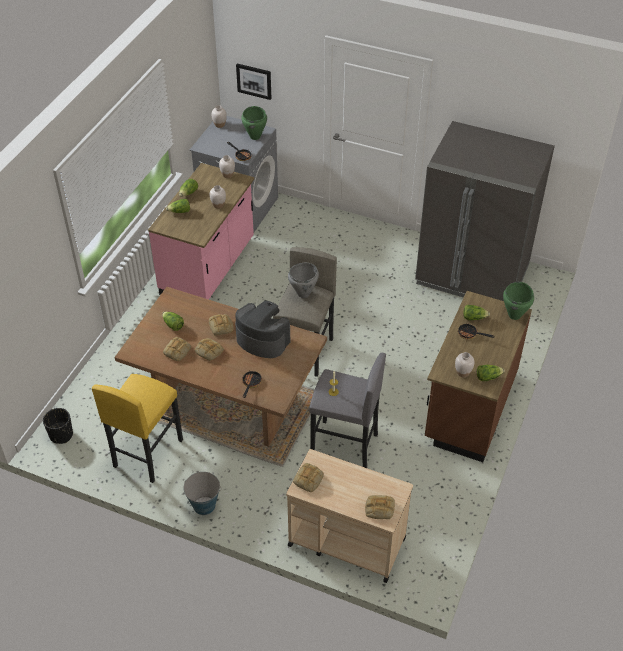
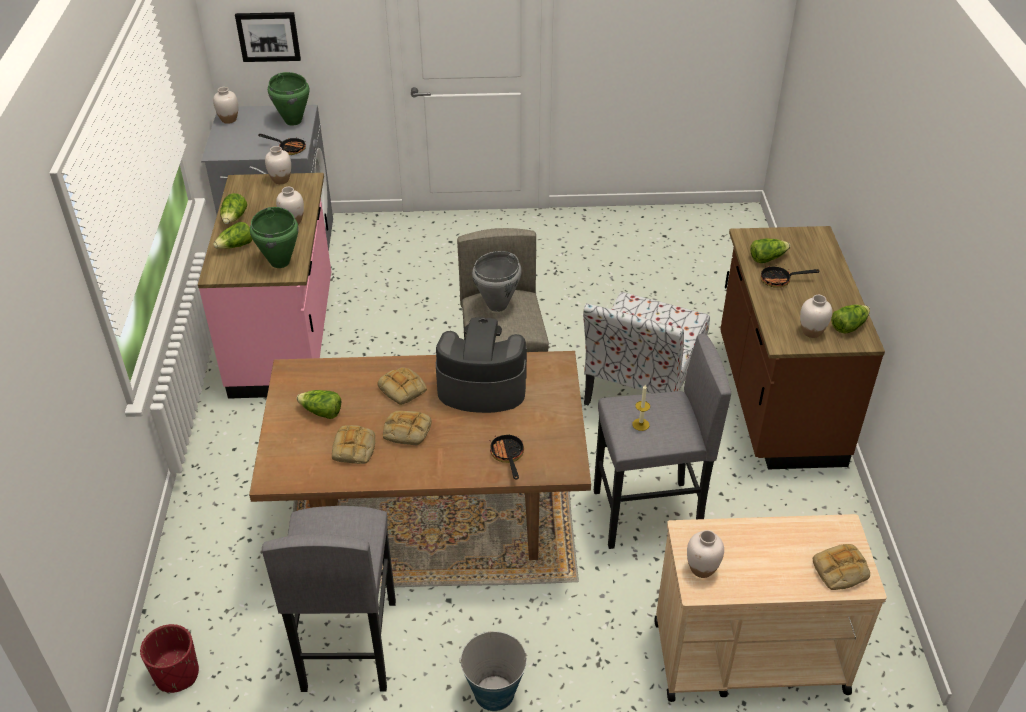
camera: 25 degrees left, 5 degrees down
(61, 435) = (177, 674): black planter -> red planter
(147, 453) = (348, 645): yellow stool -> grey stool
(308, 480) = (702, 569): bread -> white vase
(393, 368) = (641, 385): none -> chair
(472, 275) = (659, 239): grey fridge -> none
(515, 315) = (816, 239): green cooking pot -> green cooking pot (280, 262)

